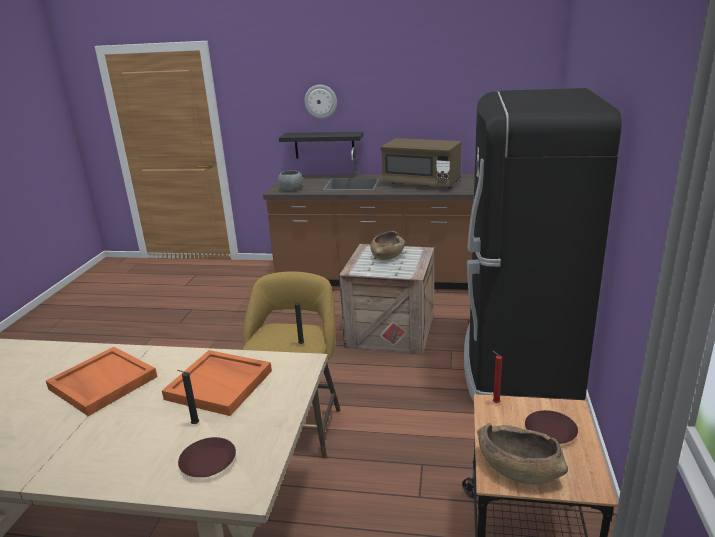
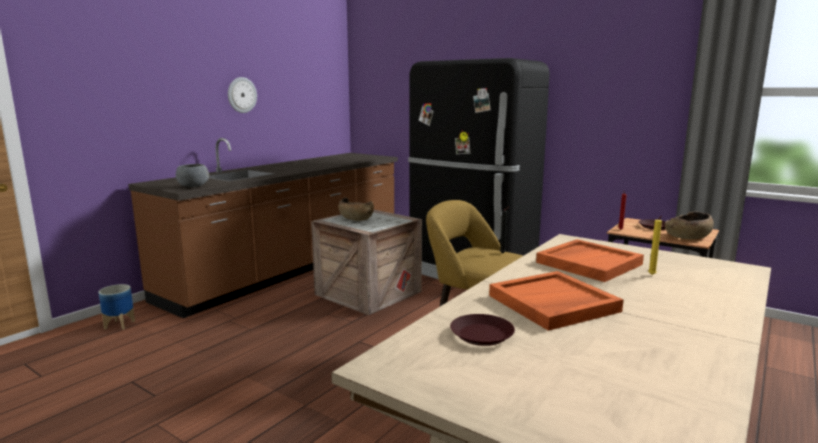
camera: 65 degrees left, 10 degrees down
(194, 424) = (652, 275): black candle -> yellow candle
(207, 462) = (709, 275): brown plate -> brown plate (482, 335)
(256, 272) = (120, 324): none -> planter
(321, 101) = (167, 89): wall clock -> wall clock (241, 95)
(324, 145) = (173, 142): black shelf -> none
(421, 183) = (297, 166): brown microwave -> none

